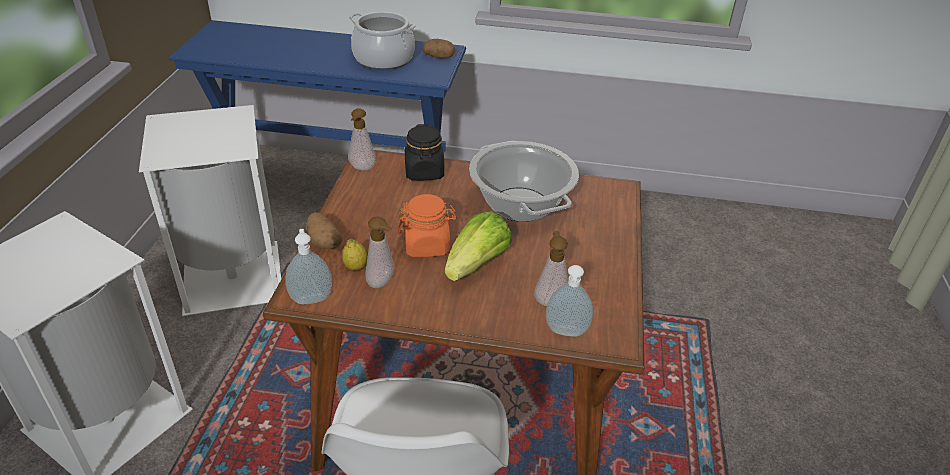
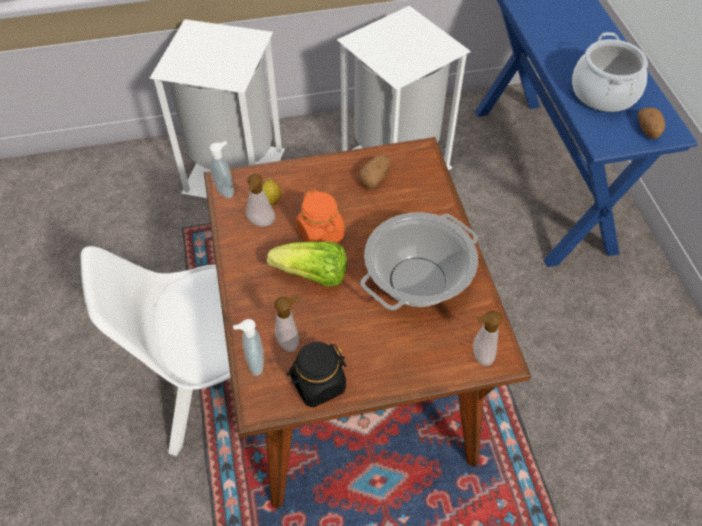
camera: 70 degrees right, 15 degrees up
(323, 241) = (292, 170): potato -> potato (375, 179)
(361, 169) = (402, 153): soap dispenser -> soap dispenser (479, 356)
(424, 172) = (425, 195): black jar -> black jar (318, 384)

